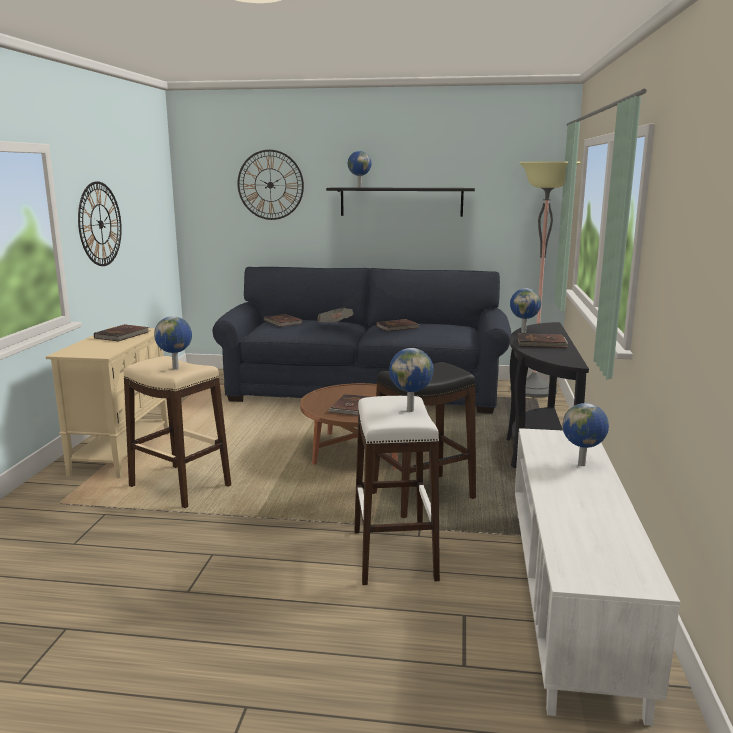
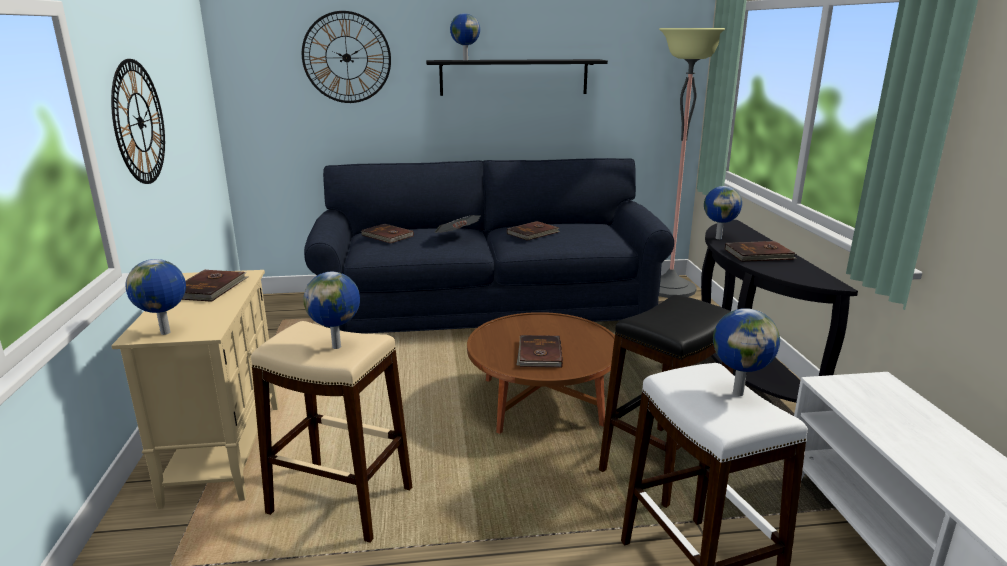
camera: 15 degrees left, 5 degrees up
(582, 465) = (934, 432): globe -> globe (166, 333)

